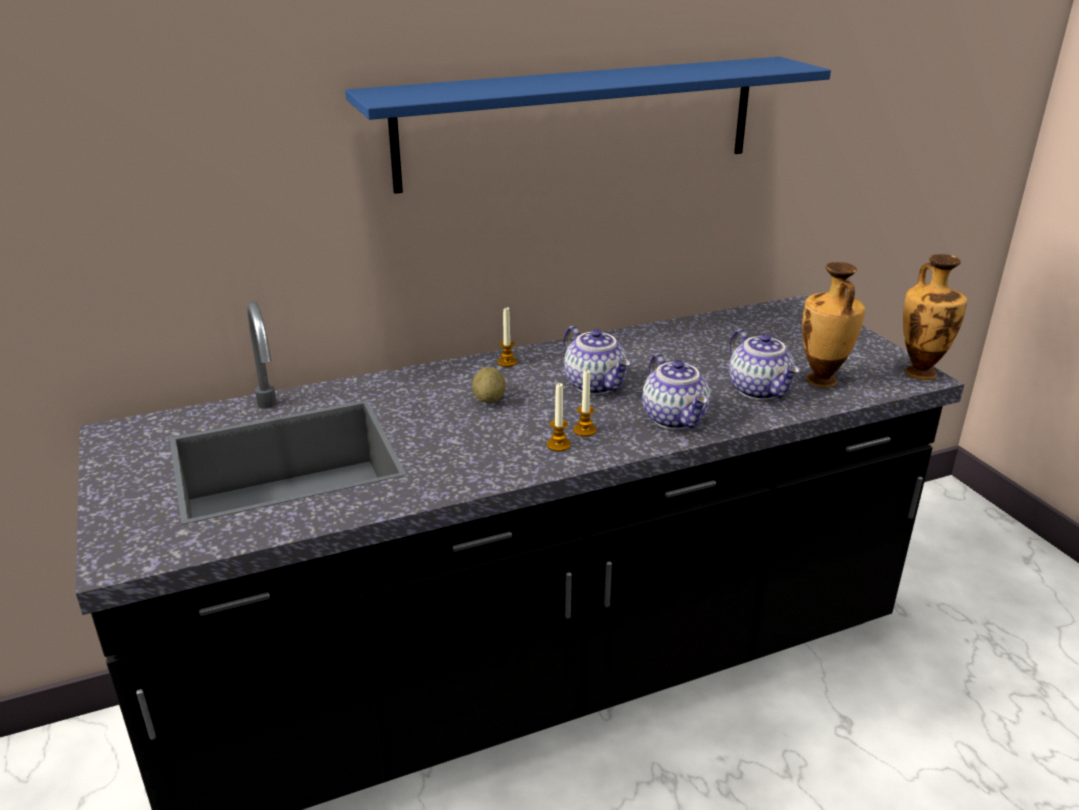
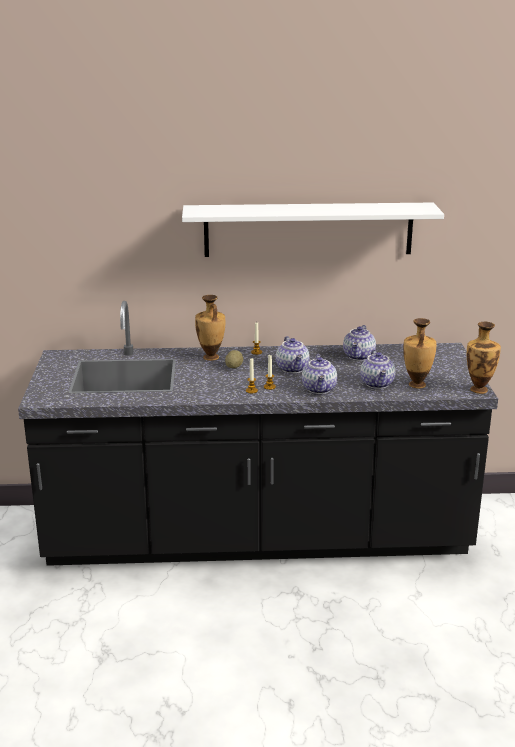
camera: 20 degrees right, 5 degrees down
(433, 387) = (211, 358): none -> vase
(579, 122) = (308, 229): blue shelf -> white shelf
(684, 343) = (359, 357): none -> teapot

